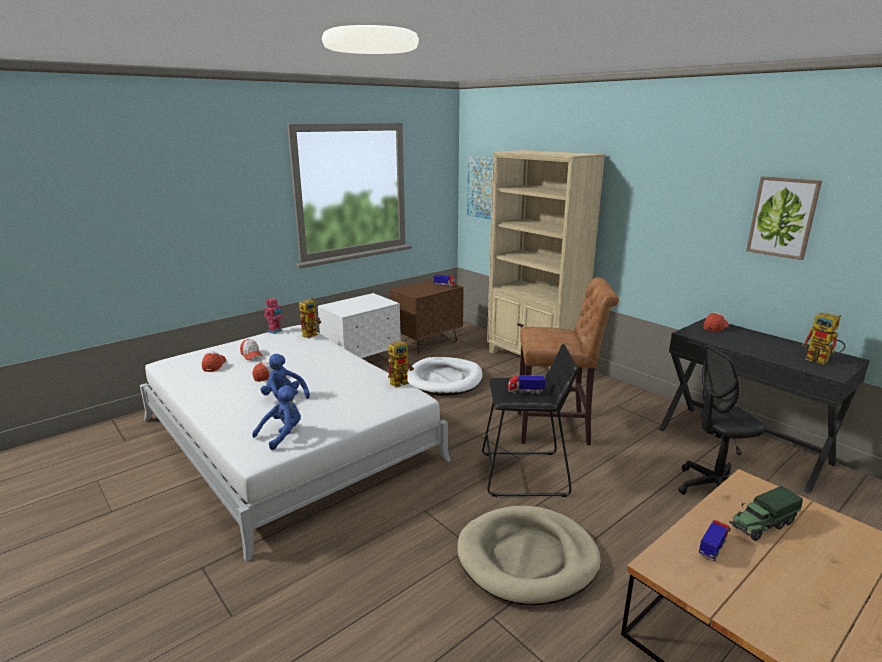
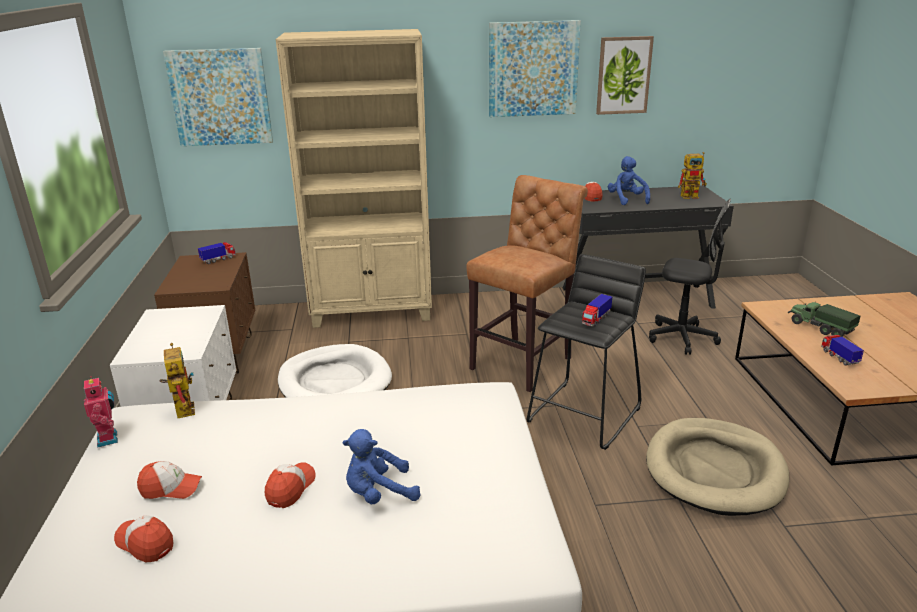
camera: 55 degrees left, 5 degrees up
(282, 434) = (492, 523): blue plush toy -> blue plush toy (626, 200)
(401, 381) = (440, 387): toy robot -> none
(691, 198) = (533, 69): none -> picture
(713, 489) = (682, 338): black office chair -> black office chair turned 90 degrees counterclockwise
(762, 525) = (819, 328): toy truck -> toy truck turned 135 degrees clockwise

